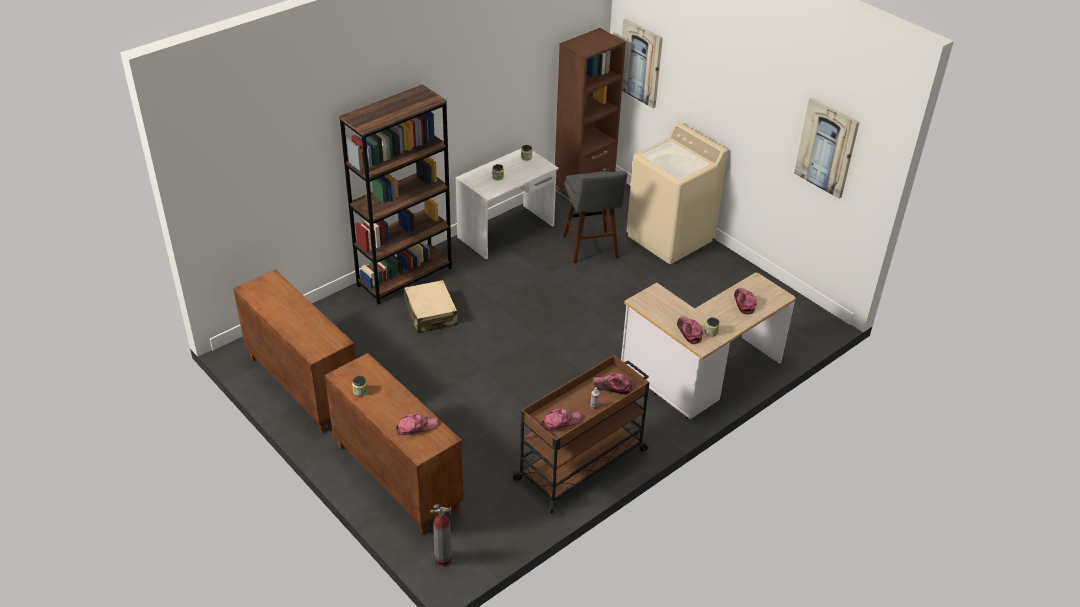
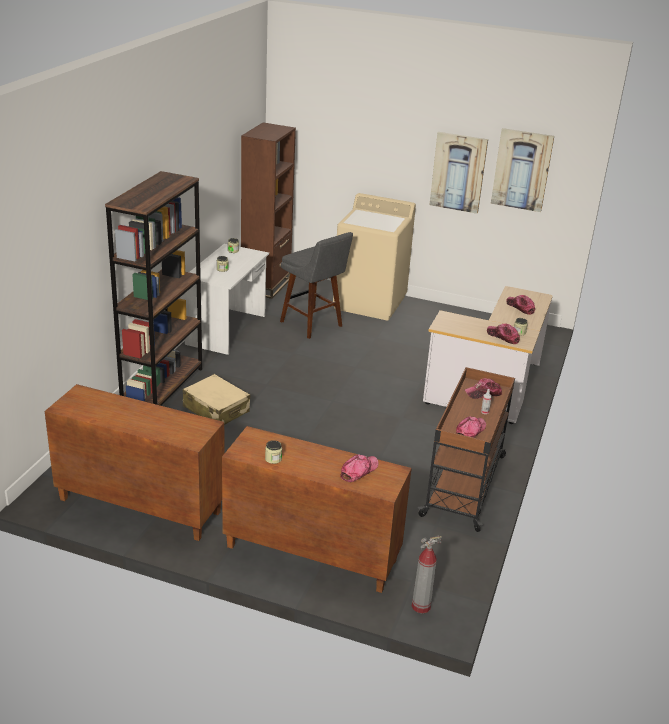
camera: 30 degrees left, 10 degrees down
(640, 63) = (306, 149): picture -> picture (458, 172)

